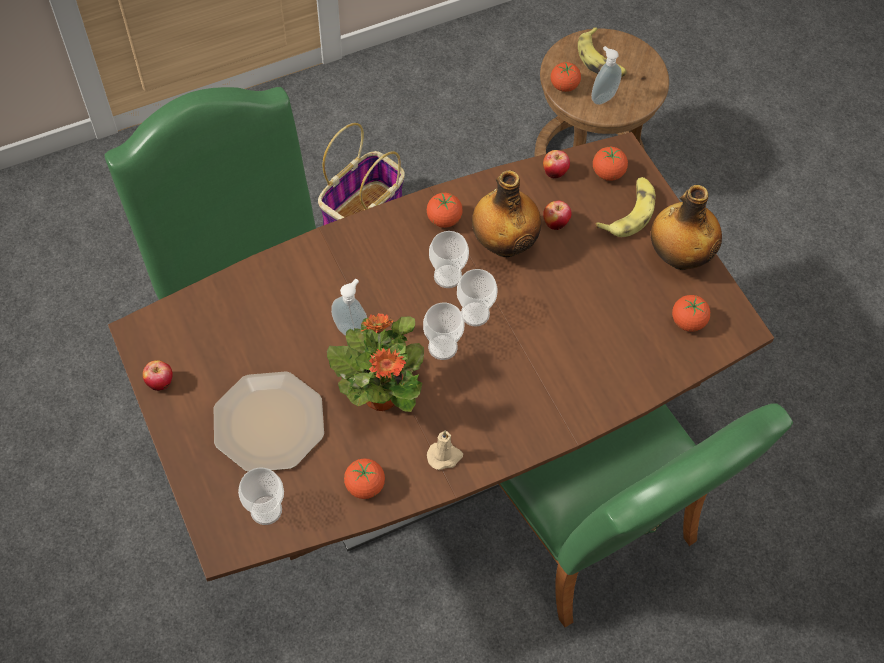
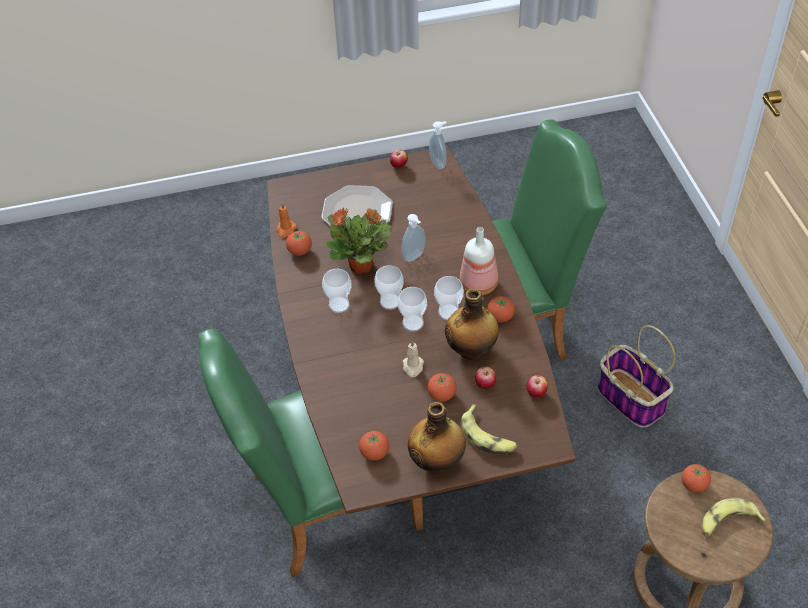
camera: 105 degrees right, 10 degrees down
(266, 510) = (299, 206): cup -> cup (339, 305)
(322, 518) = (285, 230): none -> orange candle
(390, 249) = (479, 283): none -> bottle
(445, 456) = (307, 292): beige candle -> beige candle (413, 367)
(602, 97) = (679, 513): soap dispenser -> soap dispenser (439, 163)
(608, 173) = (530, 430): tomato -> tomato (441, 395)

